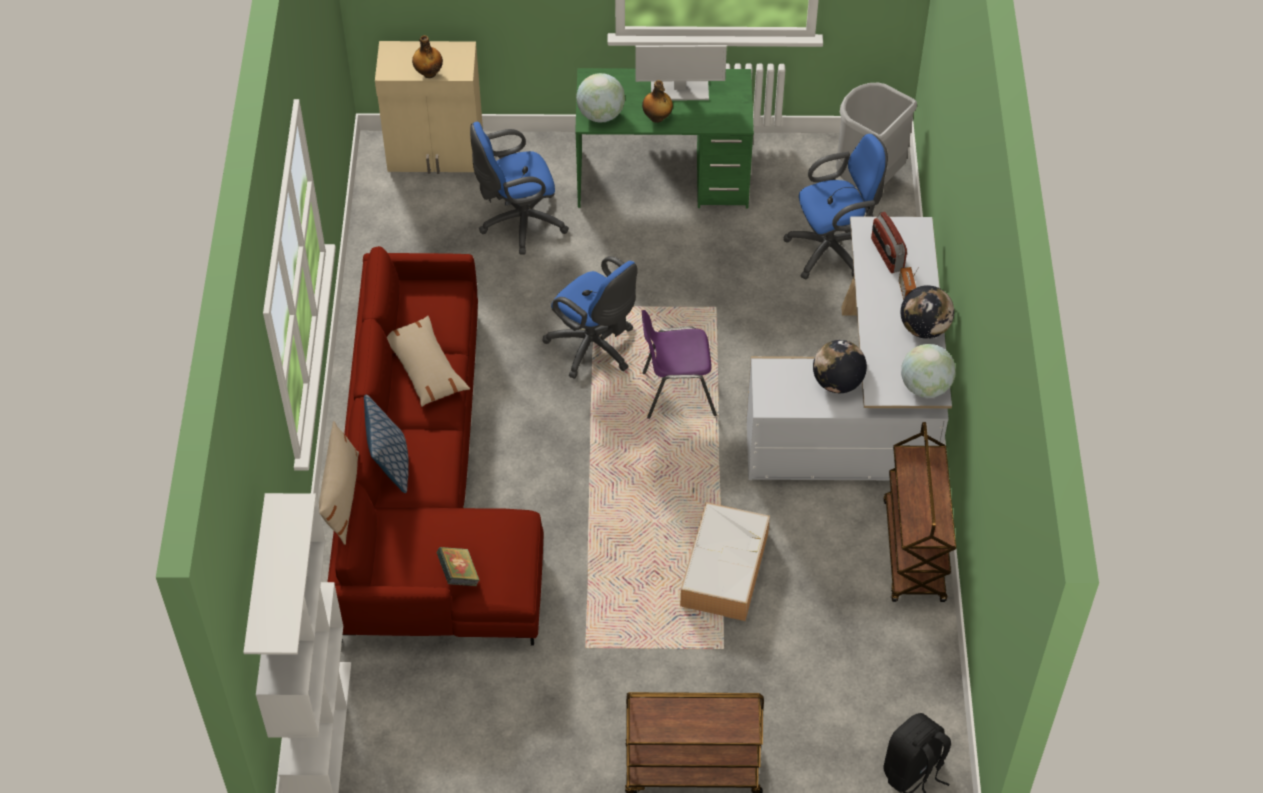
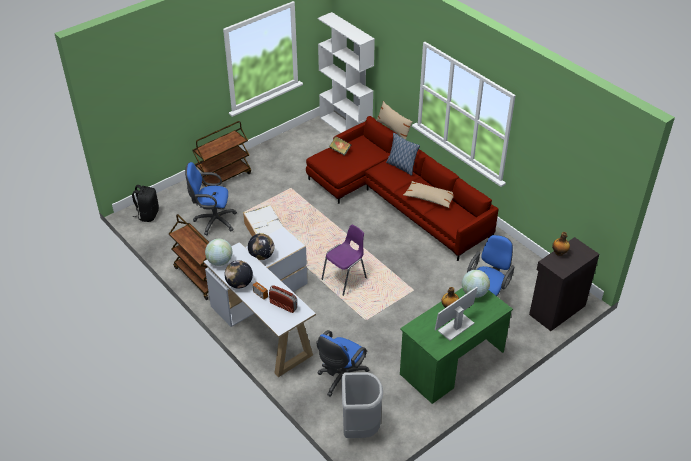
camera: 140 degrees right, 10 degrees down
(436, 155) = (556, 310): beige cabinet -> black cabinet
(595, 348) = (395, 275): blue office chair -> blue office chair (213, 221)

